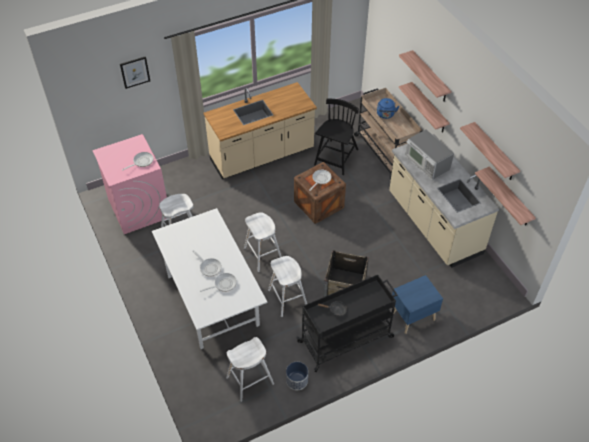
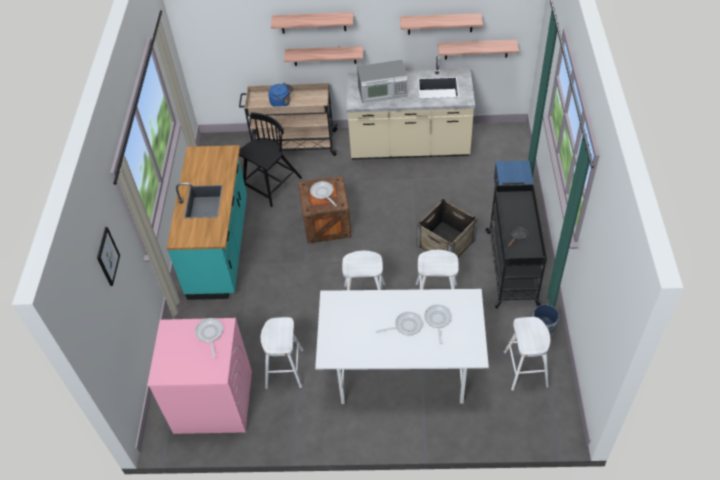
camera: 60 degrees left, 0 degrees up
(262, 156) = (220, 247): beige counter -> turquoise counter
(336, 158) = (272, 185): black chair -> black chair turned 75 degrees clockwise

